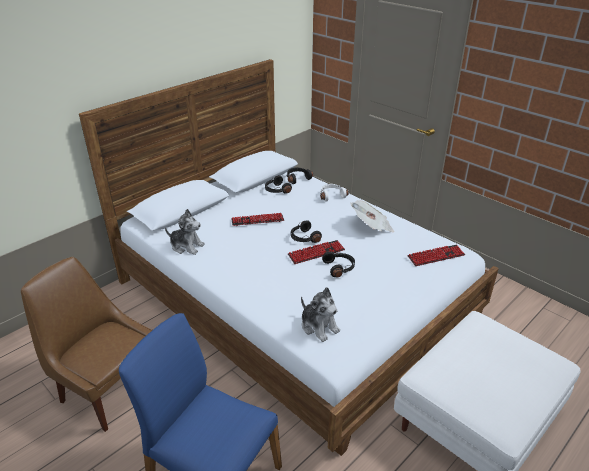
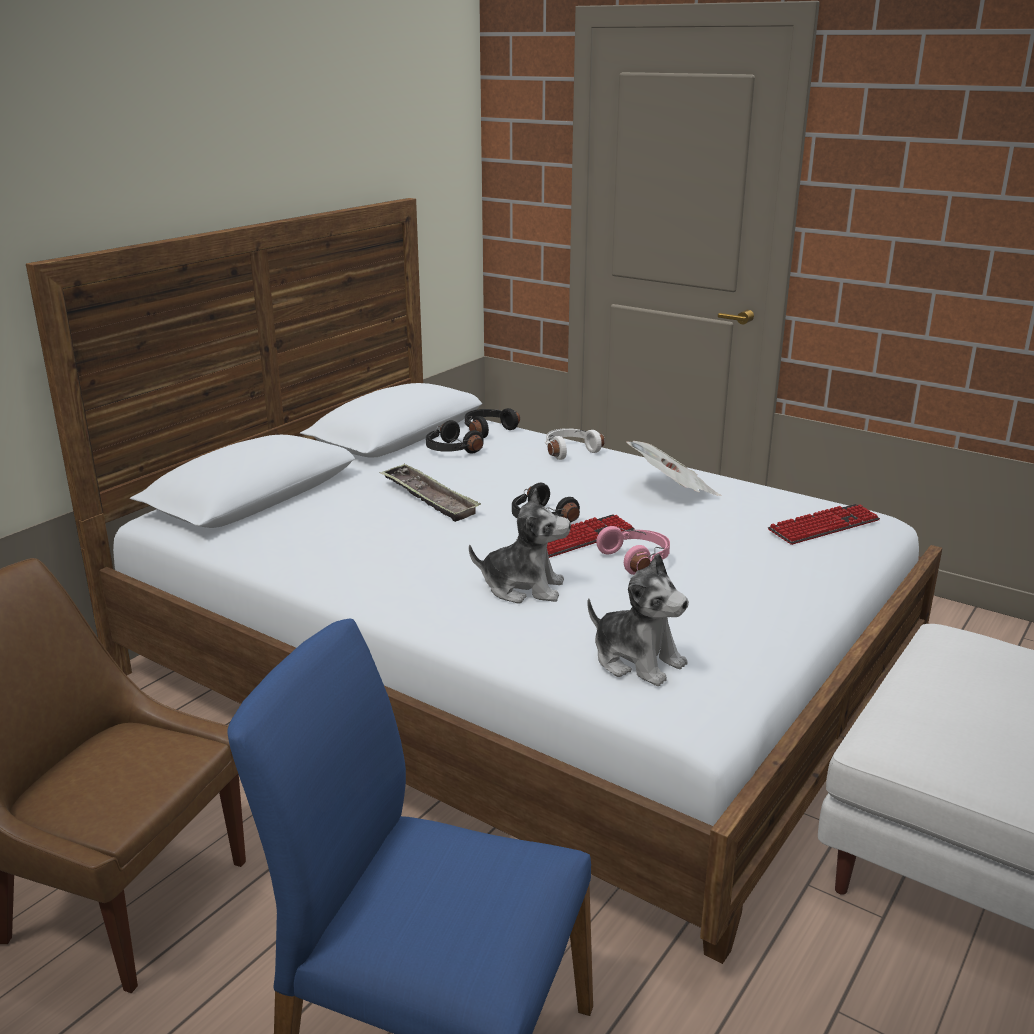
camera: 10 degrees left, 10 degrees down
(186, 246) = (284, 552): plush toy -> plush toy (523, 588)
(257, 220) = (429, 498): keyboard -> tray
(339, 268) = (637, 559): black headphones -> pink headphones

